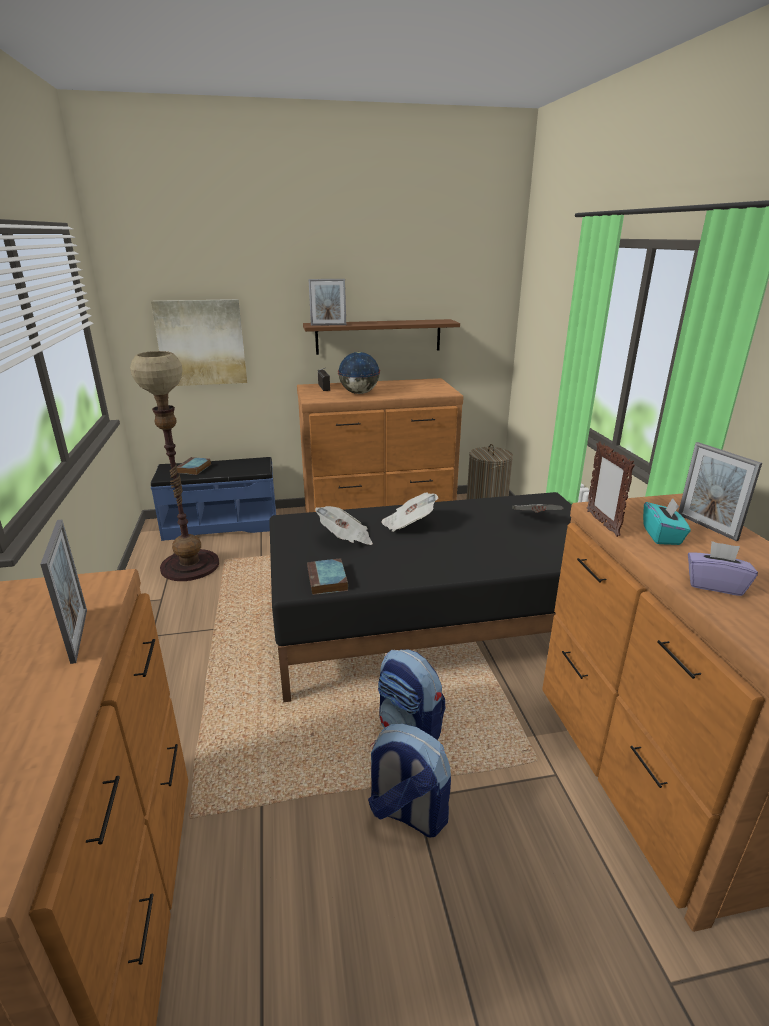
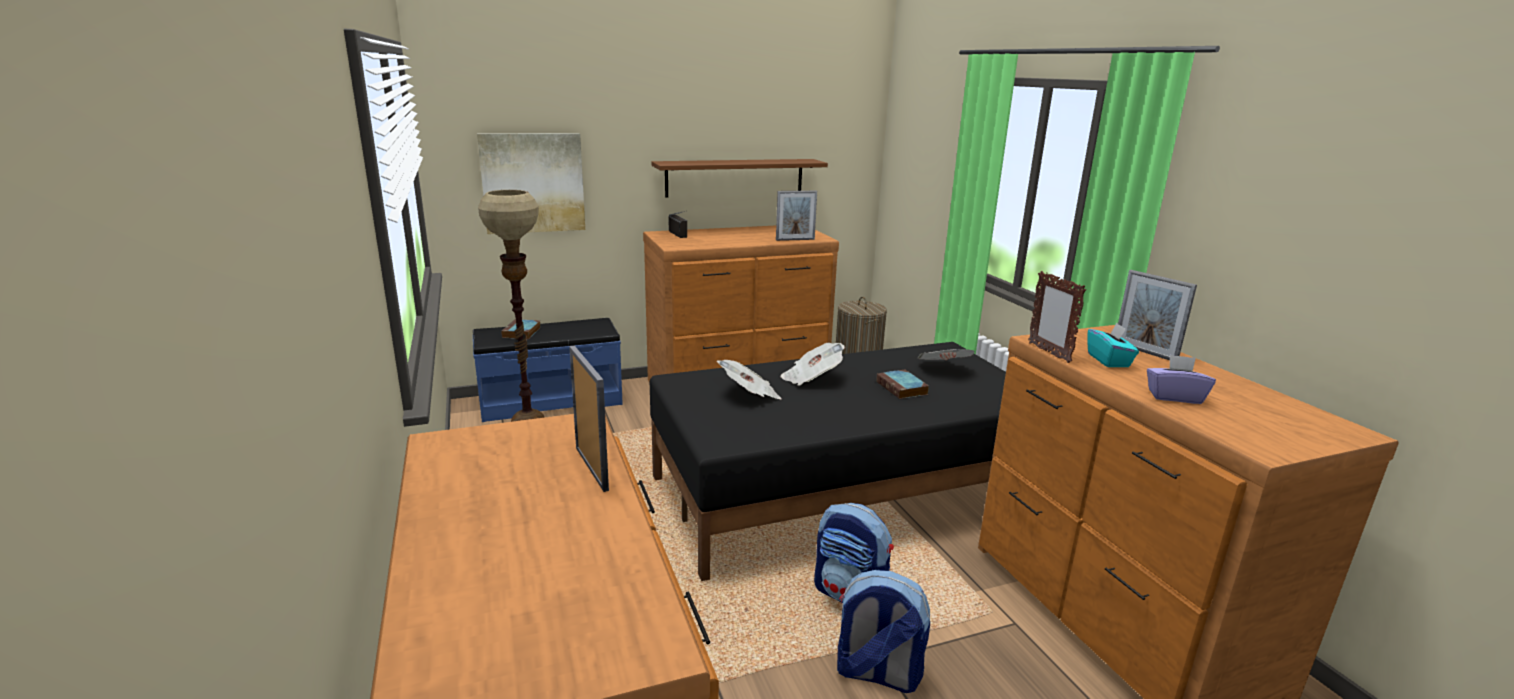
camera: 10 degrees left, 5 degrees down
(328, 325) = (684, 163): picture frame -> picture frame (795, 240)
(328, 580) = (750, 436): book -> book (902, 388)
(359, 393) = (722, 240): globe -> none

